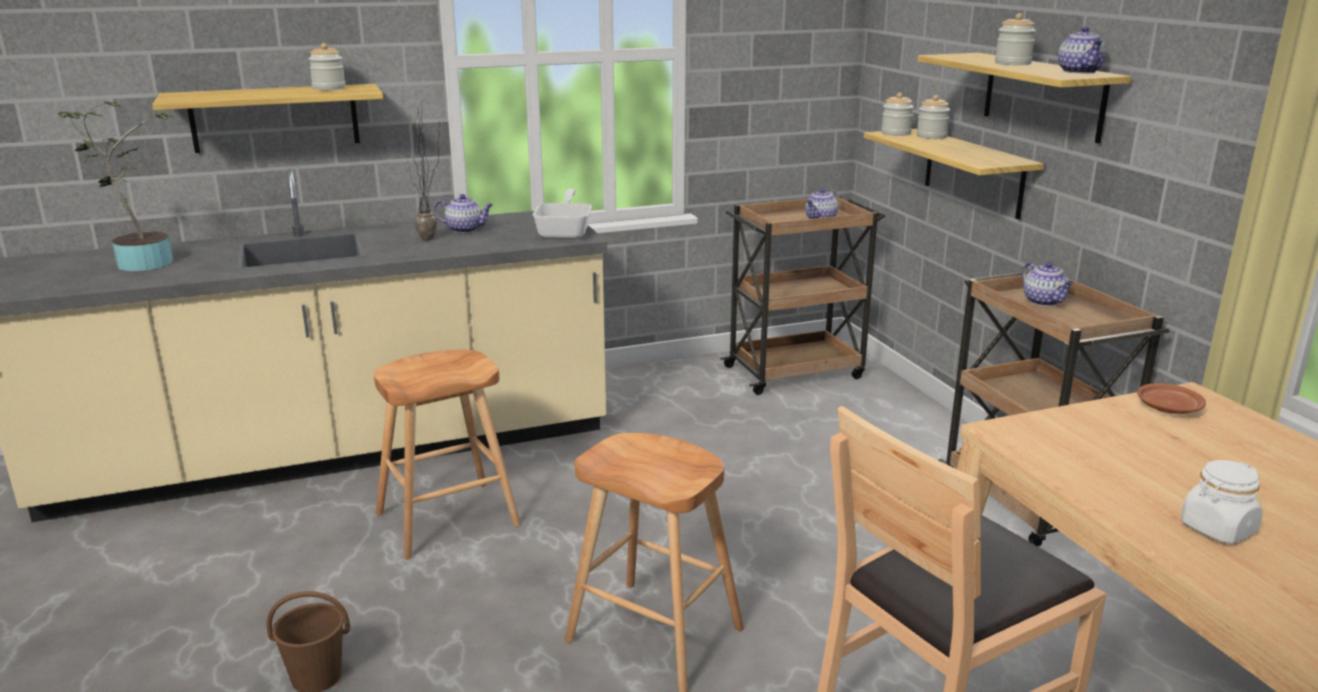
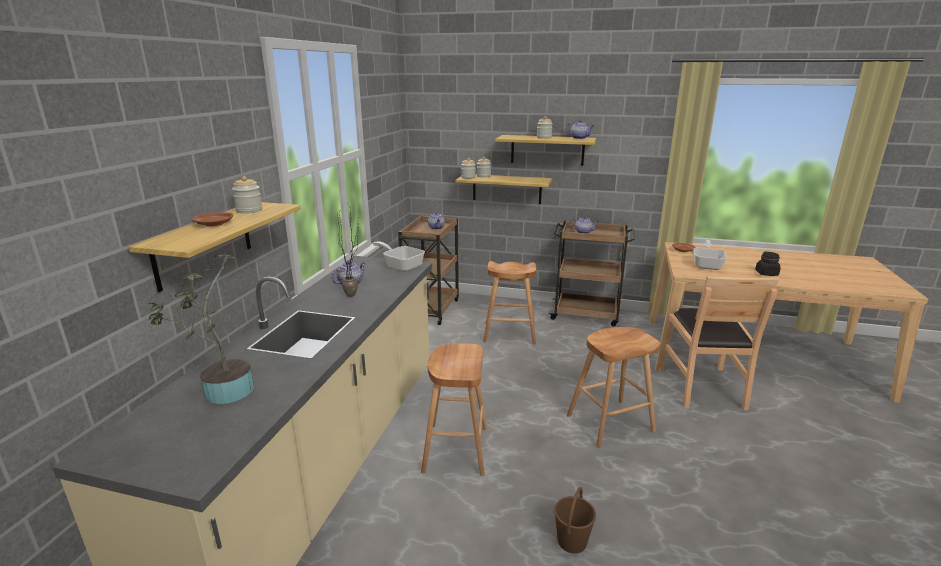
camera: 55 degrees left, 0 degrees up
(257, 92) = (214, 224): none -> brown plate
(821, 455) = (510, 333): none -> brown stool
(1122, 448) = (707, 264): none -> frying pan
(1217, 529) = (766, 273): white jar -> black jar

